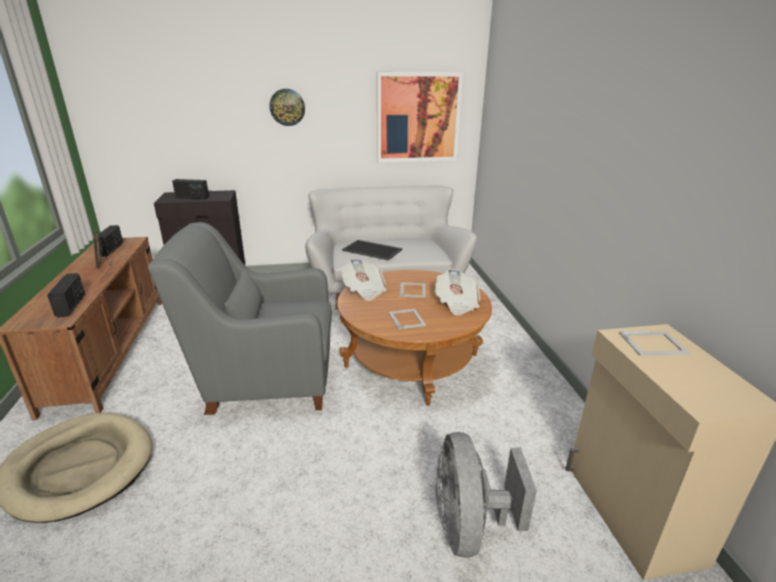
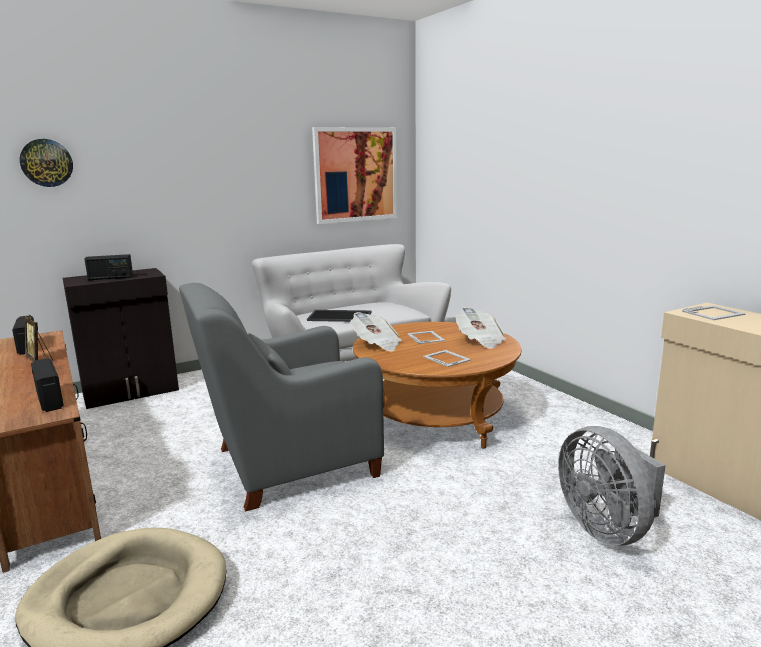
camera: 20 degrees left, 10 degrees down
(287, 107) = (217, 166): wall clock -> wall clock (46, 163)

